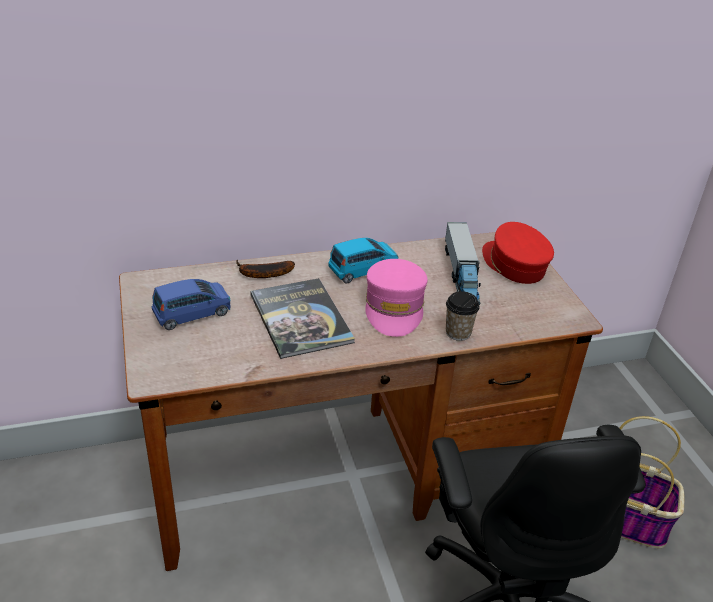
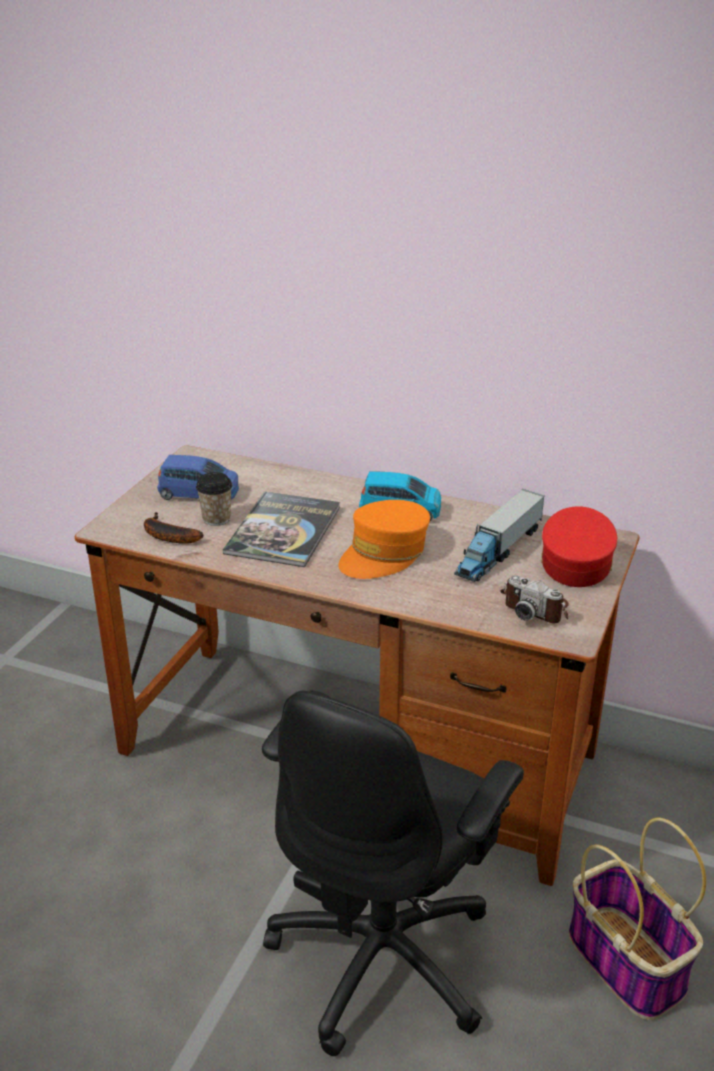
camera: 40 degrees right, 5 degrees down
(262, 274) = (299, 484): banana -> banana (166, 535)
(394, 308) = (384, 553): pink cap -> orange cap
(458, 333) = (417, 598): cup -> cup (216, 519)
(533, 307) = (536, 607): none -> camera

